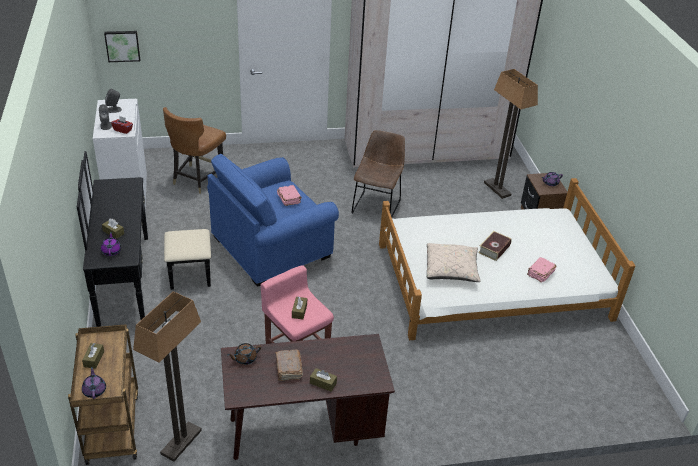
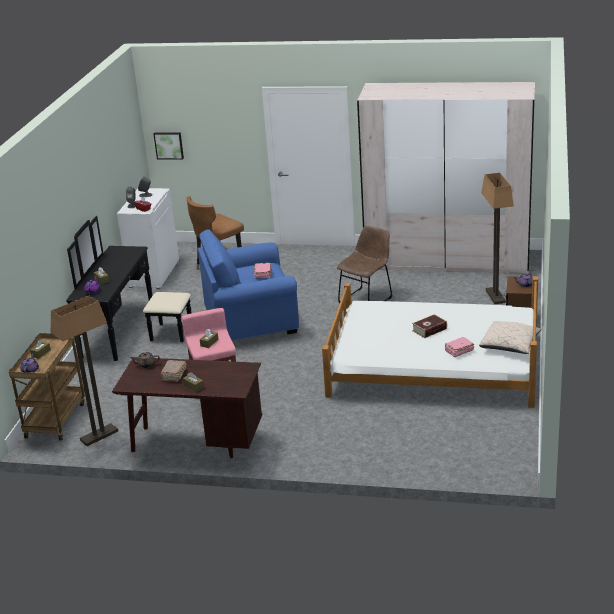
camera: 25 degrees right, 10 degrees down
(451, 270) = (376, 340): beige pillow -> beige pillow (510, 346)

